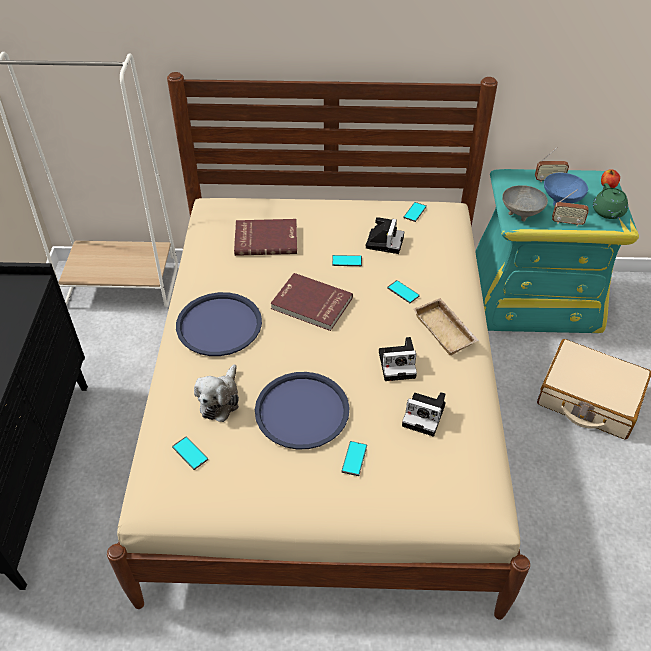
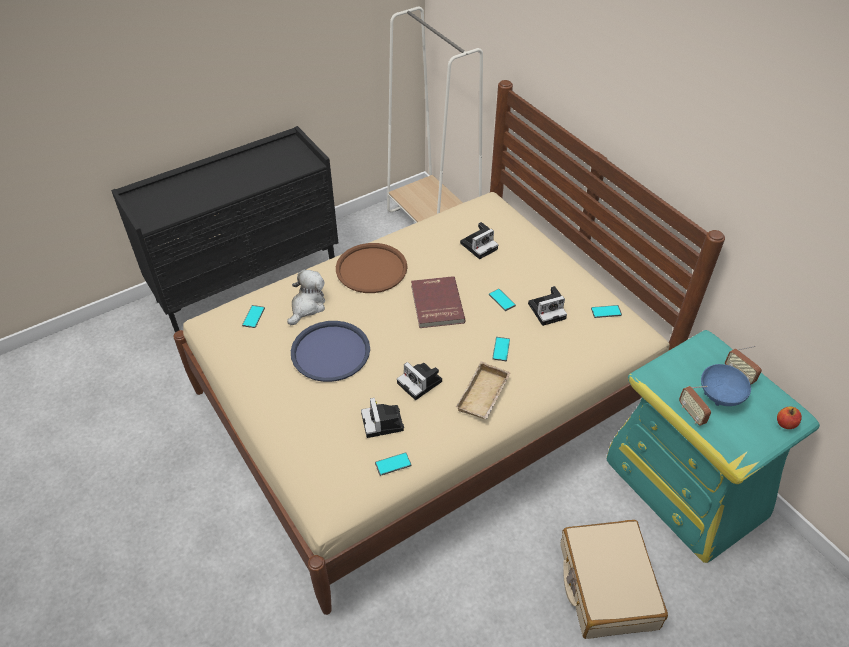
camera: 55 degrees right, 0 degrees up
(219, 325) = (371, 269): blue tray -> brown tray
(220, 400) = (307, 306): plush toy -> plush toy turned 135 degrees clockwise
(266, 239) = (479, 245): red book -> camera
(354, 458) = (311, 402): phone -> phone (393, 464)
(522, 213) = (667, 375): grey bowl -> none
(608, 212) = (743, 439): green teapot -> none

